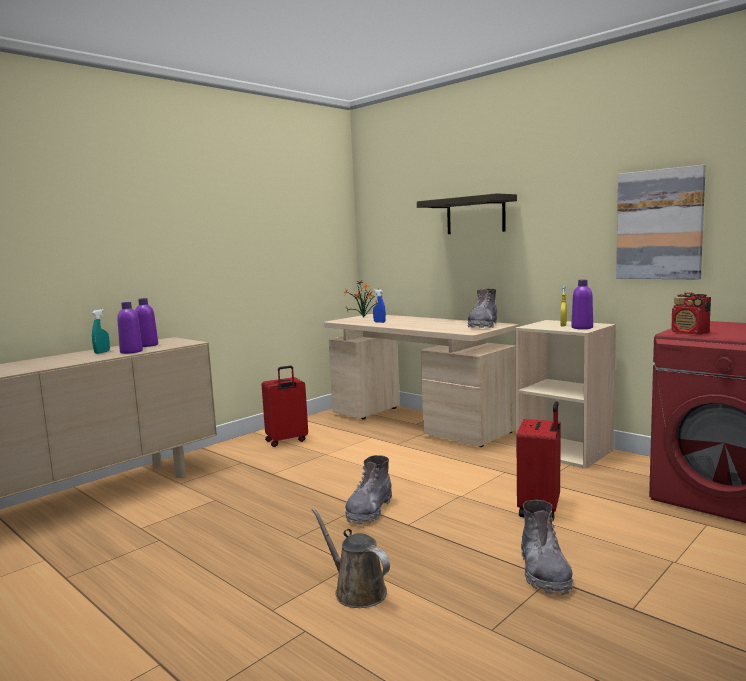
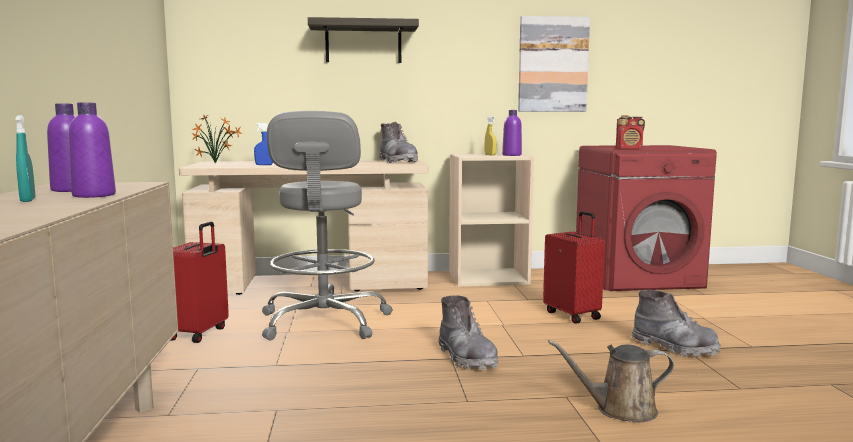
camera: 50 degrees left, 0 degrees up
(357, 454) = (323, 322): none -> grey stool

